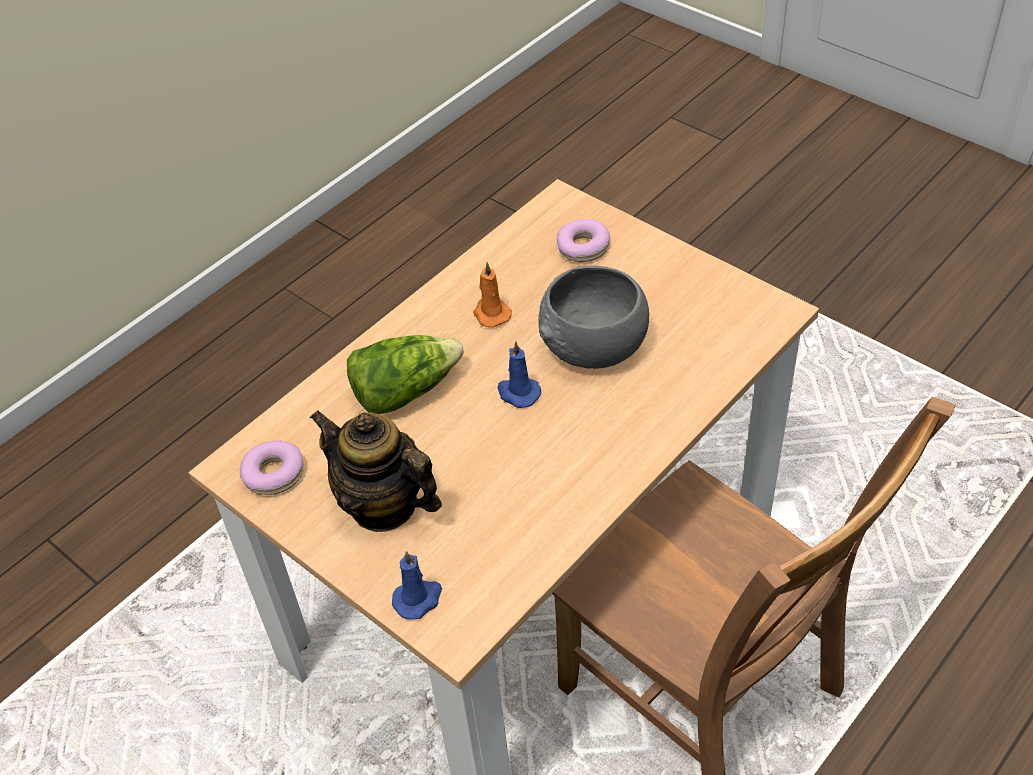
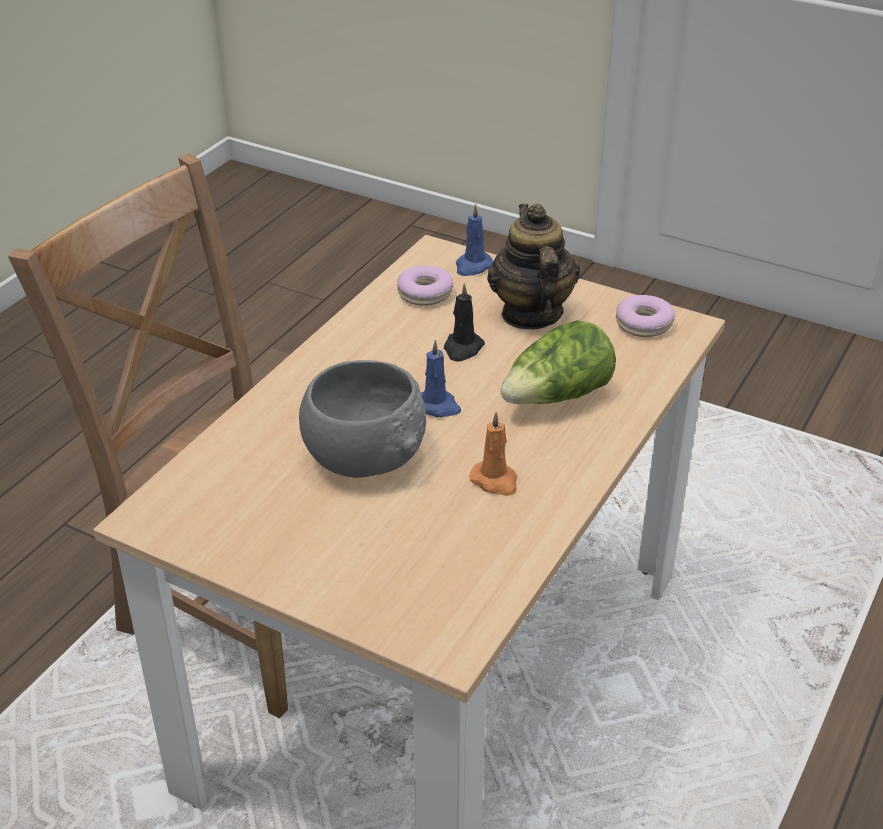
camera: 165 degrees right, 10 degrees down
(383, 505) = (531, 314): teapot -> teapot turned 120 degrees counterclockwise
(472, 463) = (462, 348): none -> black candle
(583, 247) = (401, 576): donut -> donut (425, 293)

